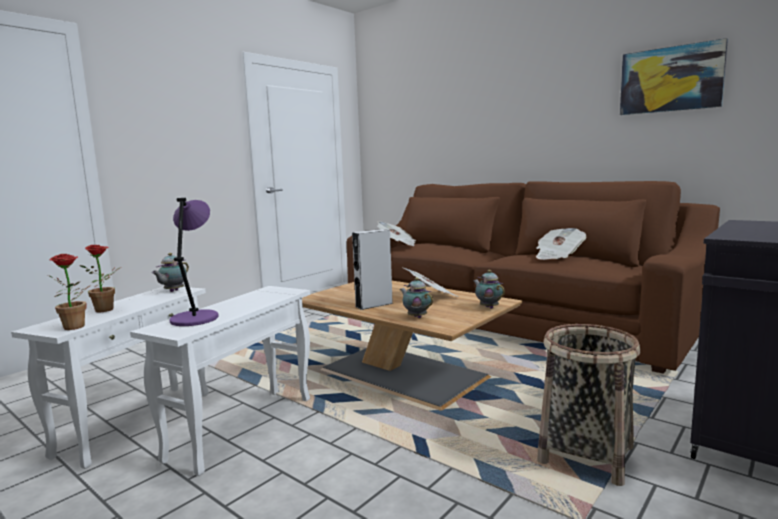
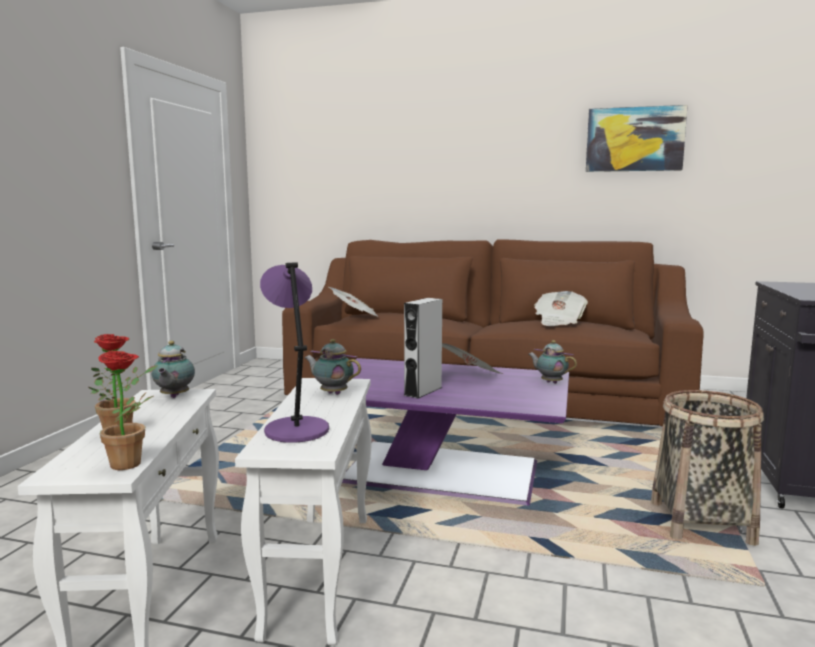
camera: 25 degrees left, 0 degrees up
(406, 374) = (445, 472): brown coffee table -> purple coffee table
(416, 317) = (495, 400): teapot -> teapot (332, 393)

